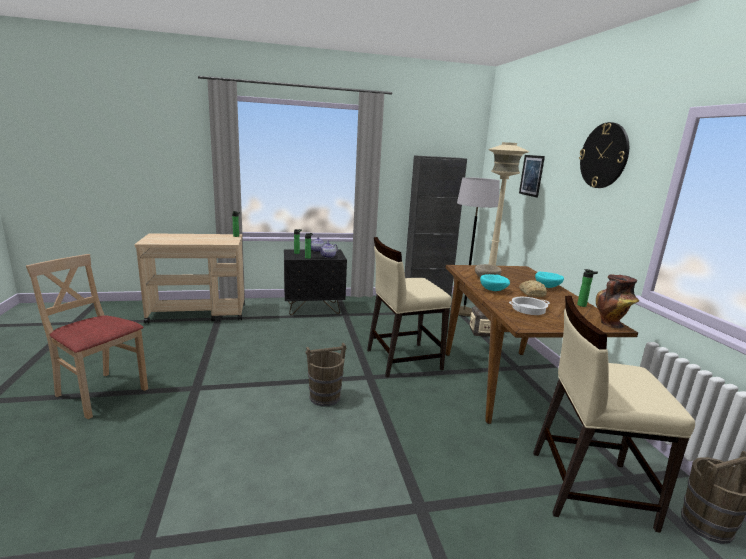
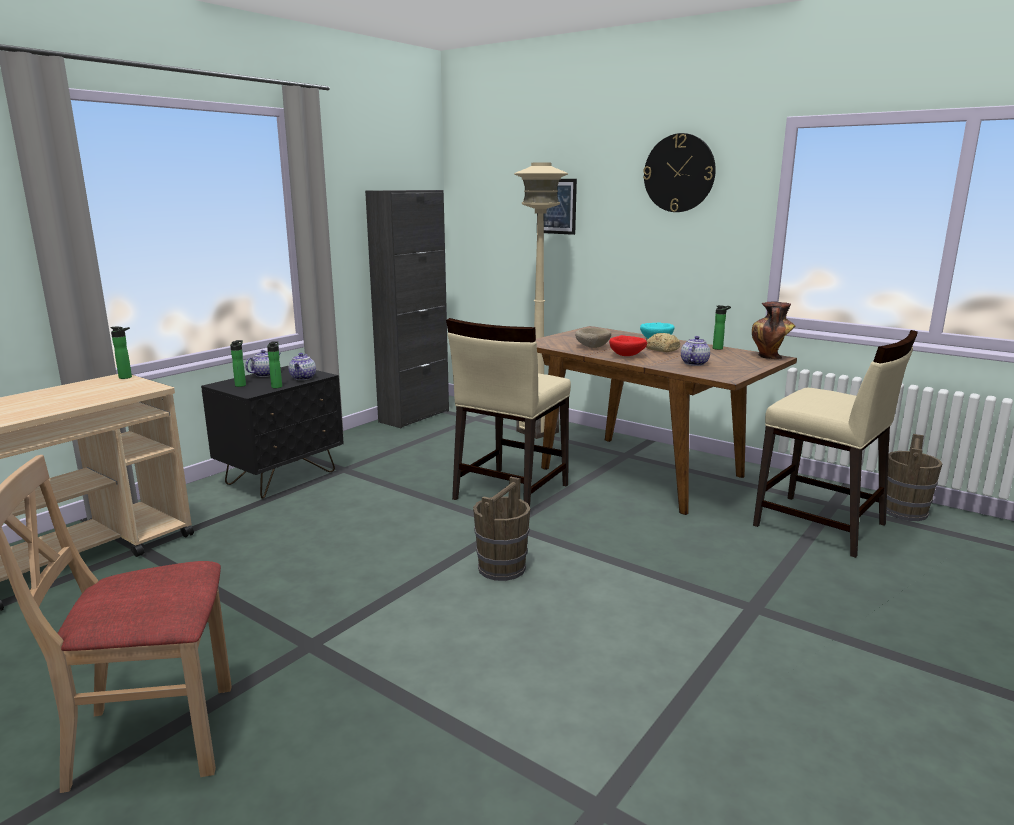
camera: 40 degrees left, 0 degrees up
(463, 312) = (483, 417): grey floor lamp -> none
(494, 290) = (628, 356): turquoise bowl -> red bowl
(528, 309) = (694, 363): cooking pot -> teapot
(588, 487) = (820, 525): beige chair -> beige chair turned 105 degrees counterclockwise

